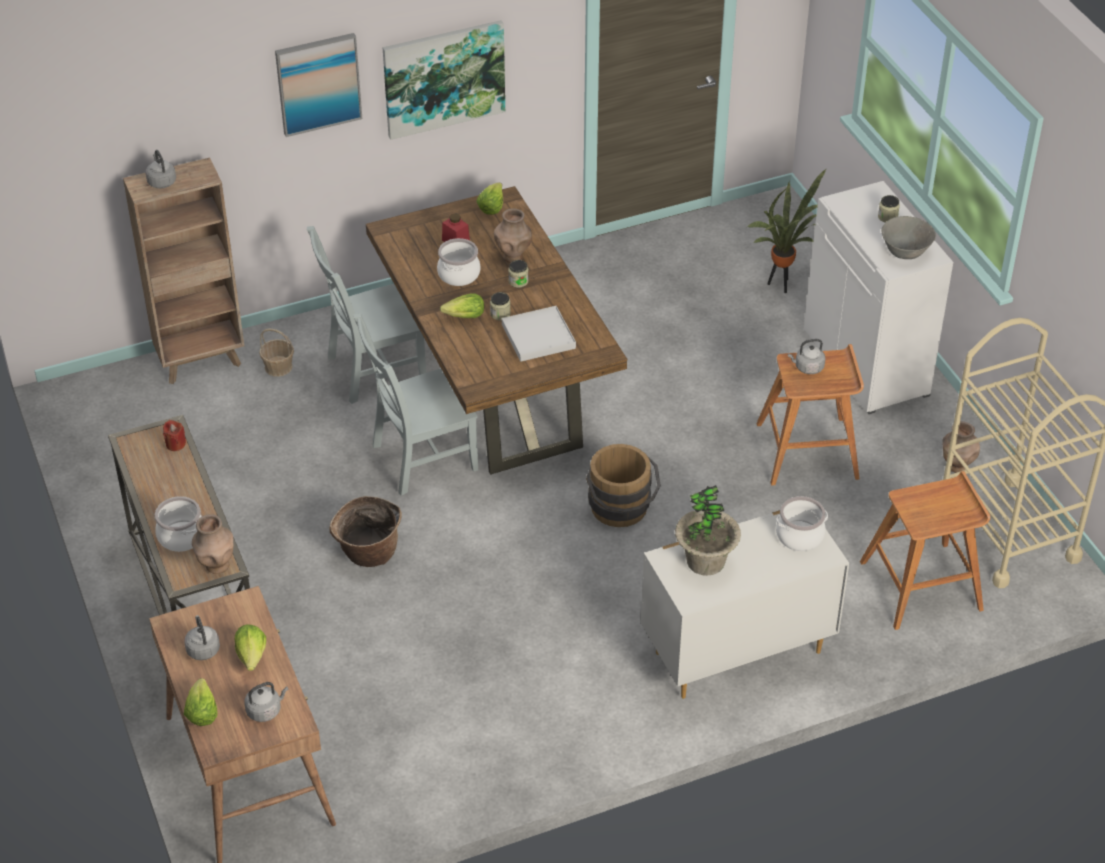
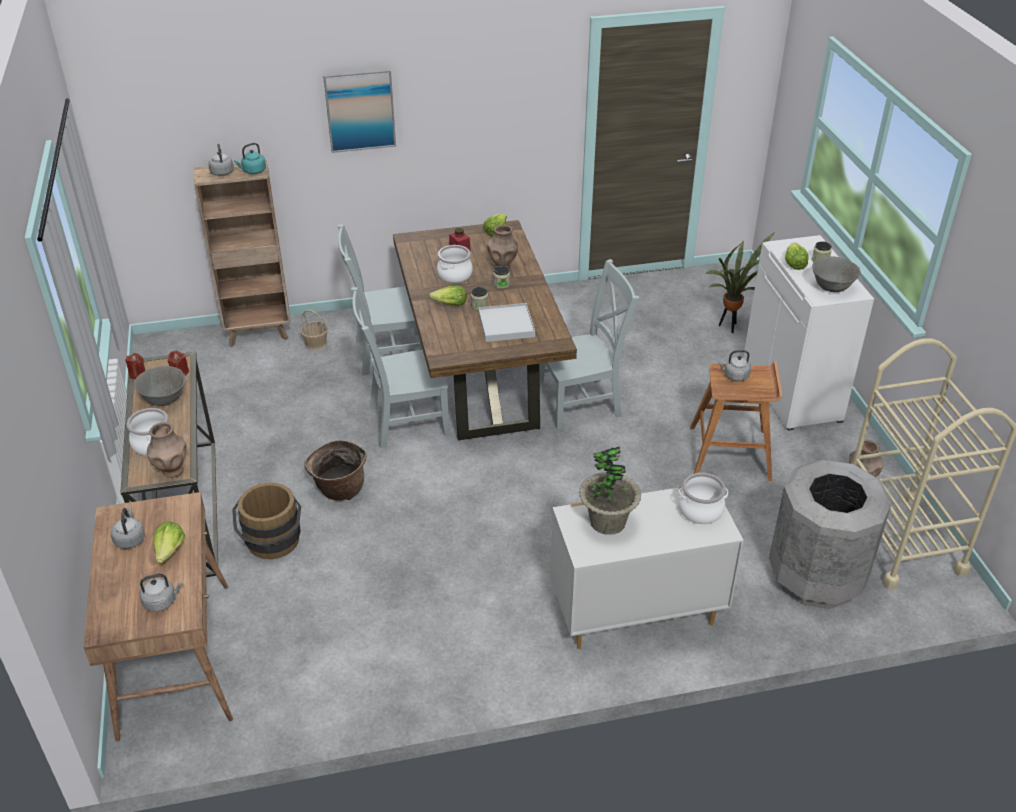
camera: 10 degrees right, 5 degrees down
(126, 452) = (137, 374): none -> red candle
(170, 480) = (164, 399): none -> grey bowl
(199, 176) = (253, 171): none -> turquoise kettle
(201, 712) = (104, 595): lettuce -> lettuce (794, 263)
(444, 78) = (466, 121): picture -> none
(621, 511) = (560, 482): brown bucket -> brown bucket (273, 544)
(625, 408) = (582, 403): none -> grey chair
(922, 585) = (816, 577): brown stool -> grey trash can

